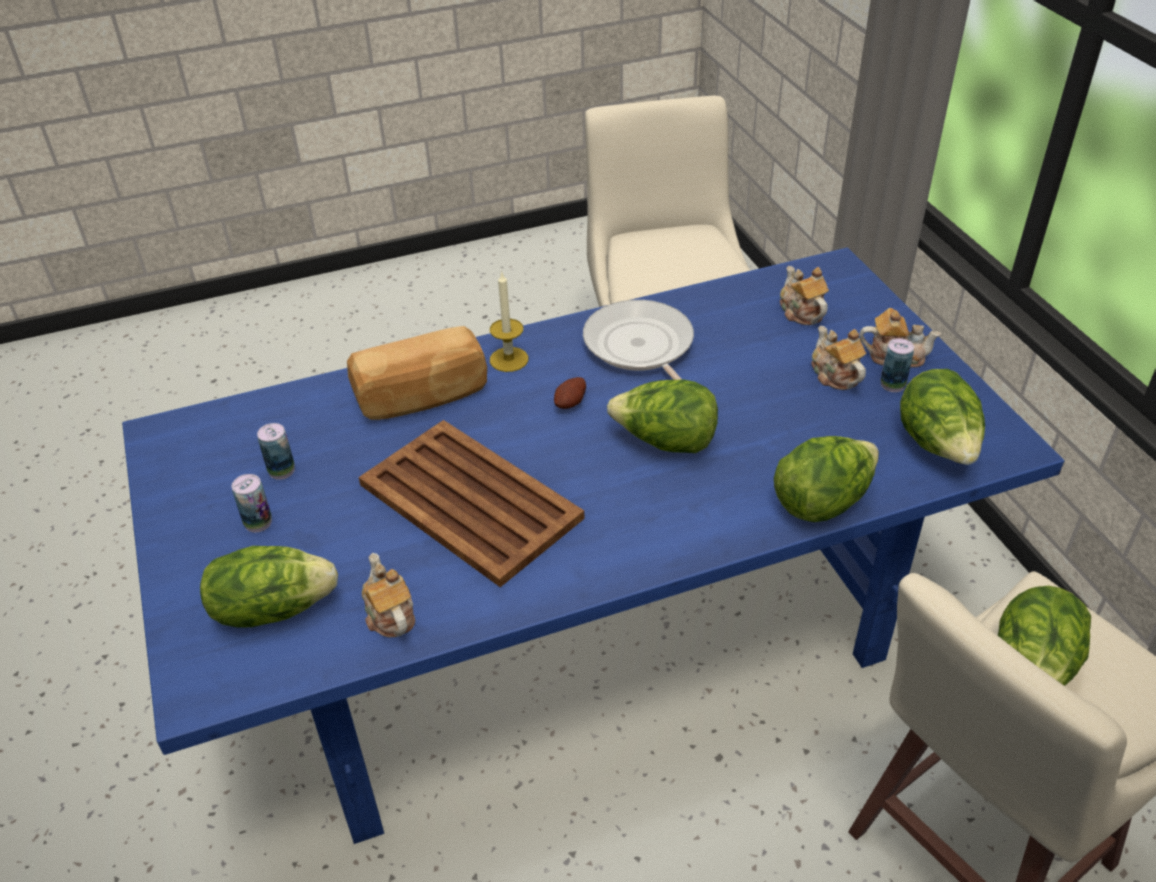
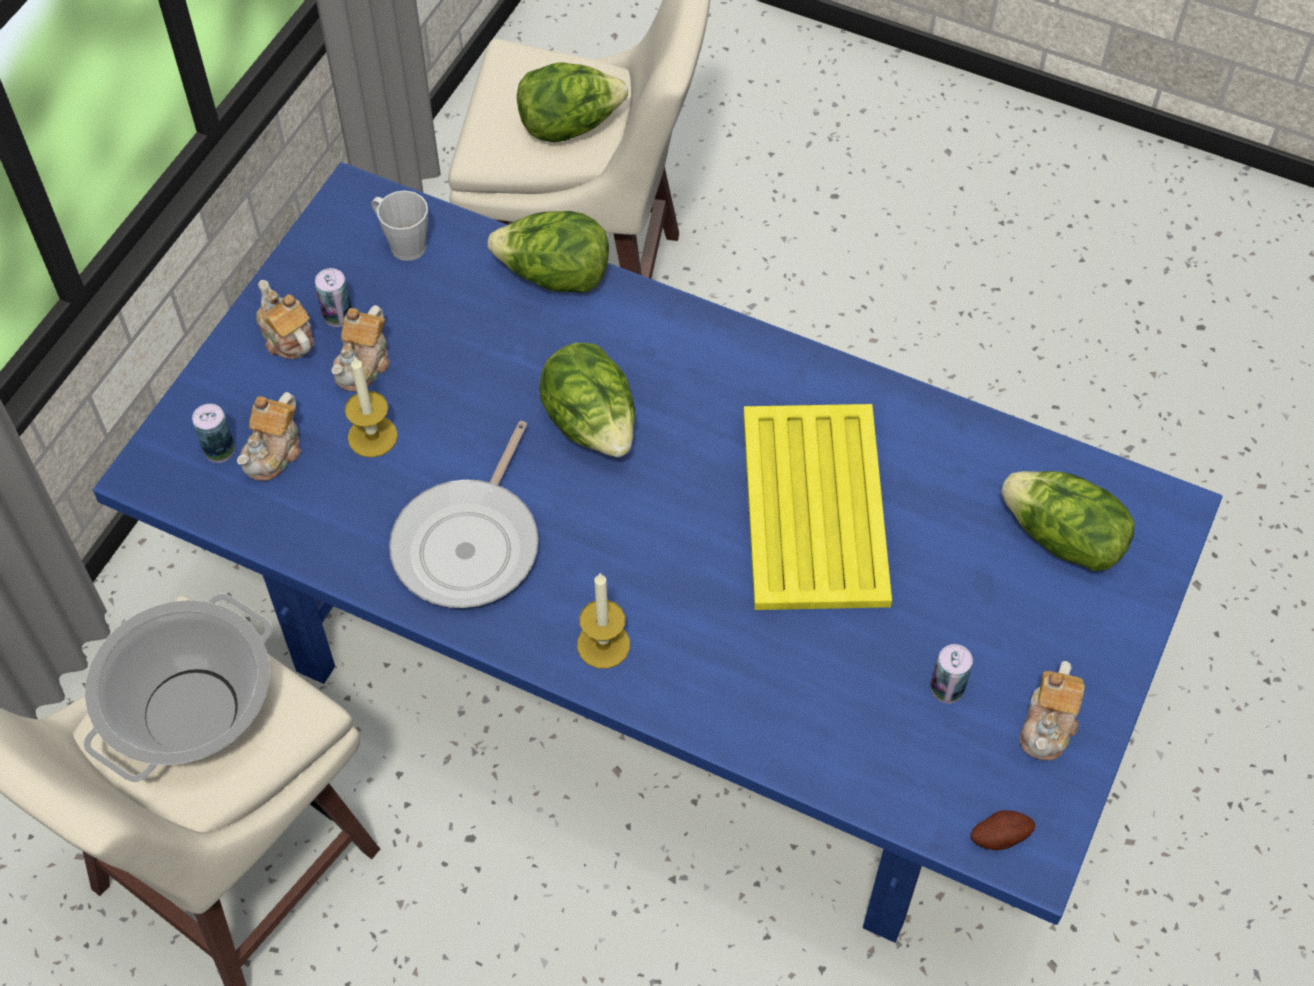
camera: 135 degrees left, 15 degrees up
(258, 522) = (1013, 641): can -> can (219, 450)
(389, 614) = (975, 457): teapot -> teapot (1049, 725)
(422, 396) = (735, 669): bread -> none
(471, 503) = (815, 505): brown tray -> yellow tray
(571, 403) = (613, 535): potato -> potato (999, 836)
(678, 255) = (192, 711): none -> cooking pot
(769, 351) = (372, 436): none -> candle
(937, 446) = (402, 243): lettuce -> grey mug

